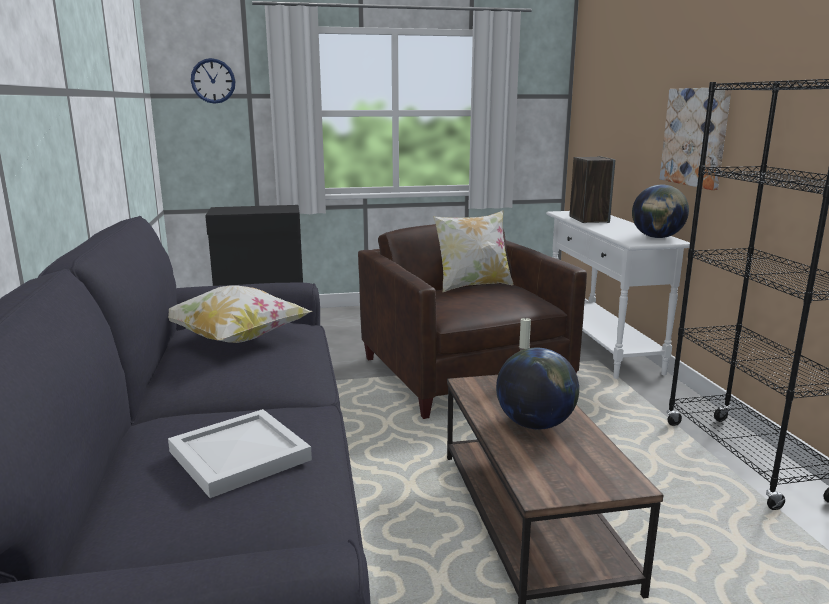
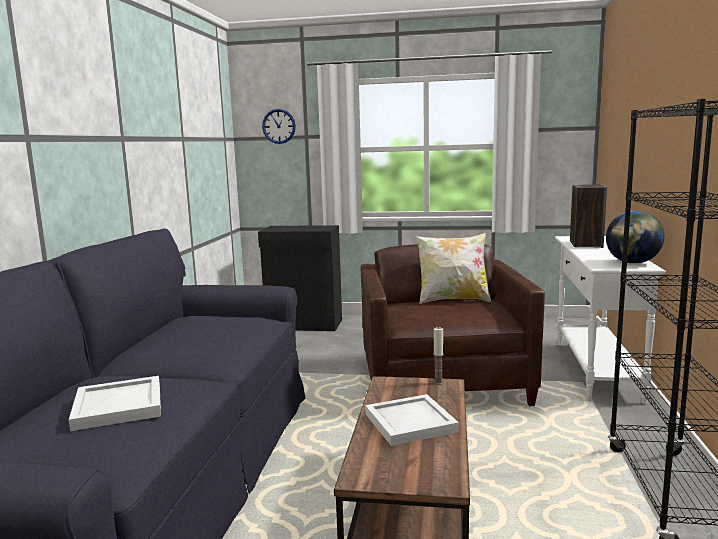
camera: 20 degrees right, 5 degrees down
(236, 339) = (206, 326): pillow -> none
(535, 424) = (411, 422): globe -> white tray
(695, 137) = (668, 164): picture -> none

